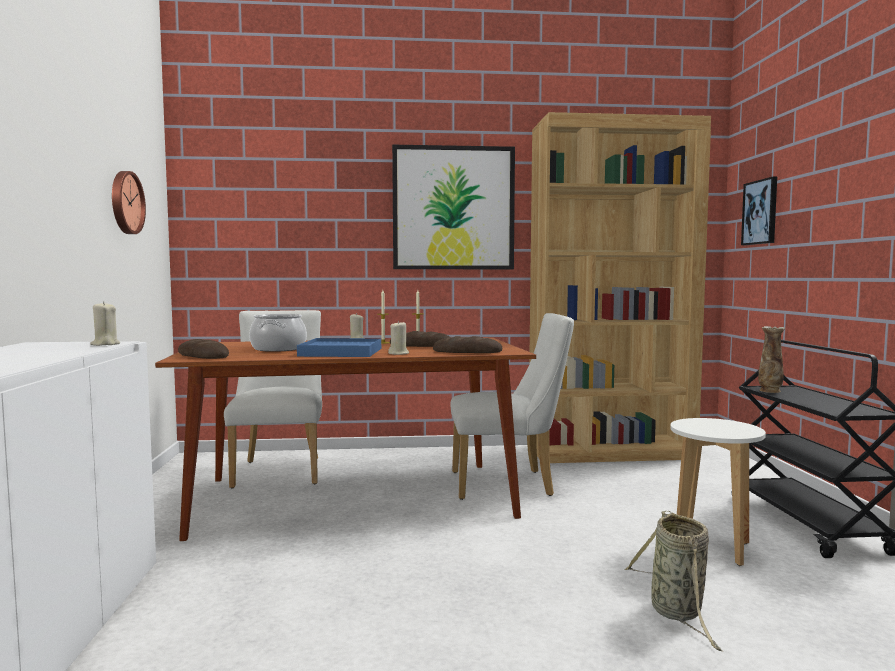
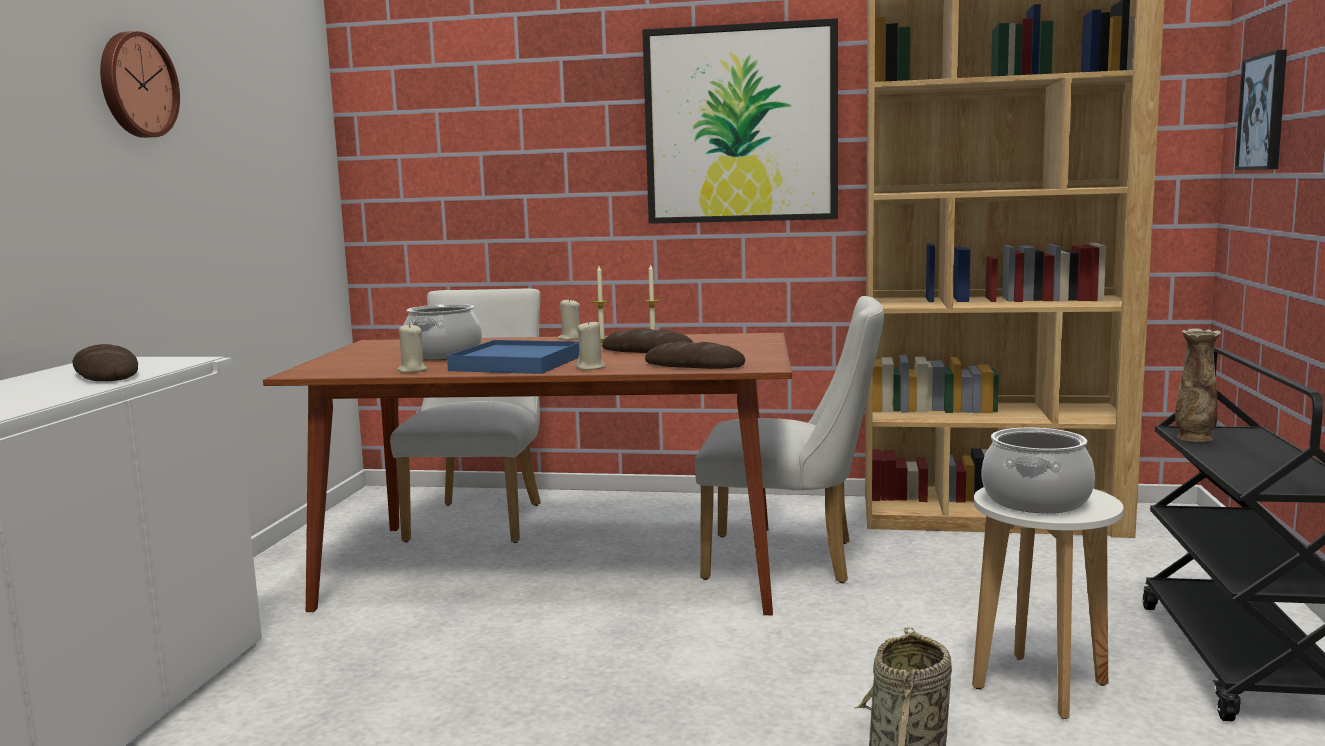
camera: 15 degrees right, 5 degrees up
(105, 344) = (174, 364): beige candle -> beige candle (412, 370)
(125, 202) = (257, 150): wall clock -> wall clock (136, 85)
(203, 356) = (332, 368): bread -> bread (106, 374)
(712, 428) = (1037, 501): none -> cooking pot

